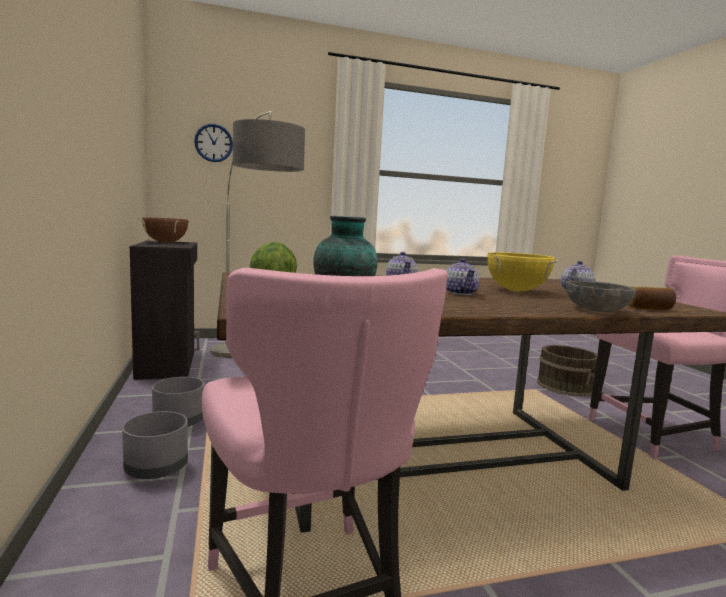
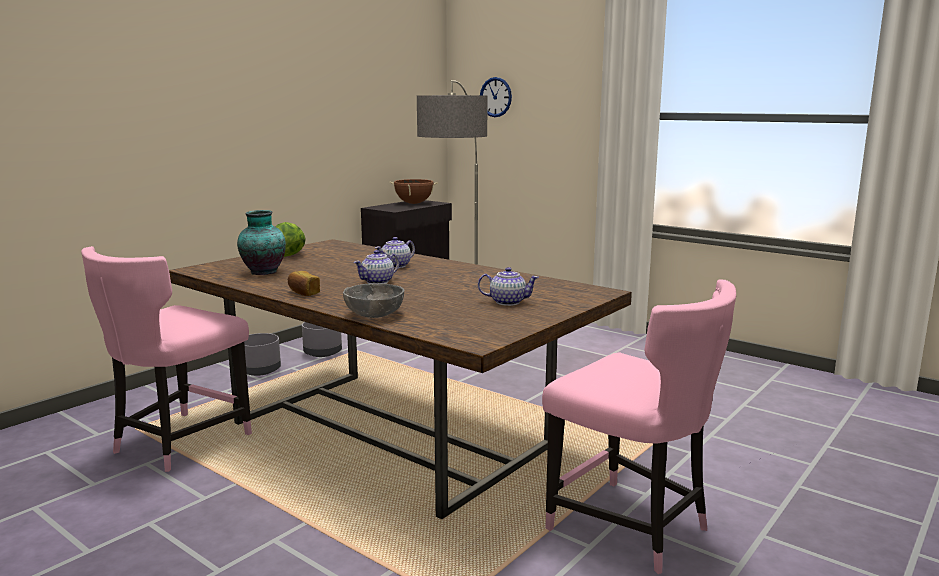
camera: 55 degrees right, 5 degrees up
(516, 291) = (442, 289): yellow cooking pot -> none
(566, 386) = (717, 457): brown bucket -> none
(649, 308) = (433, 326): bread -> bread (303, 293)

